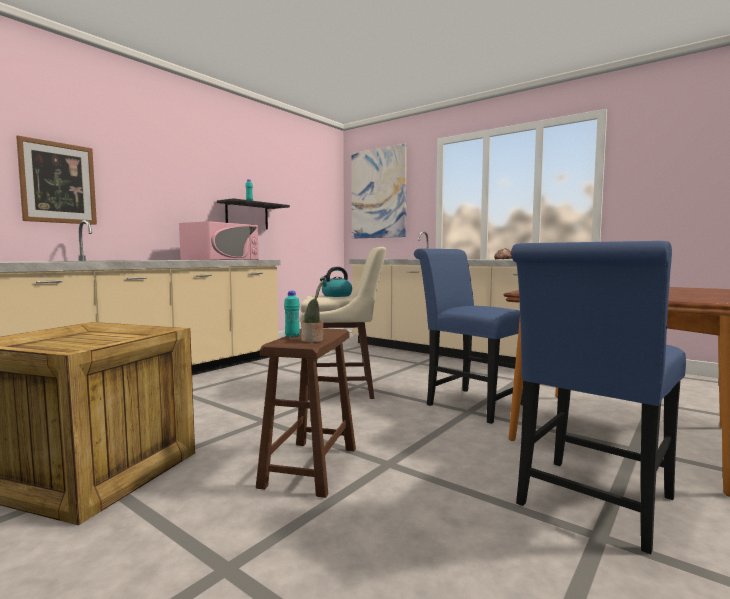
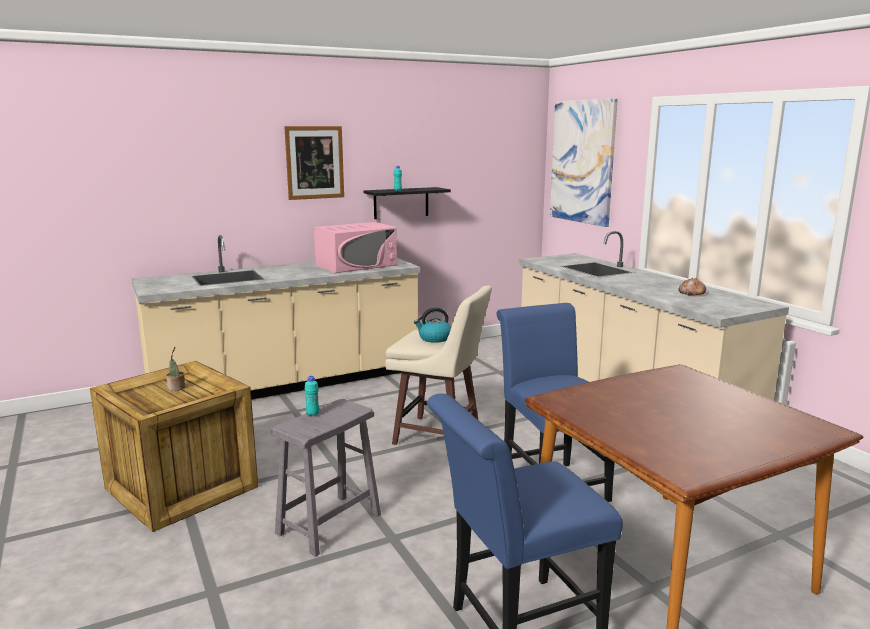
camera: 25 degrees right, 10 degrees up
(58, 183) = (201, 197): picture -> picture (314, 162)
(309, 467) = (328, 524): brown stool -> grey stool
(313, 340) = (318, 426): potted plant -> potted plant (176, 388)

